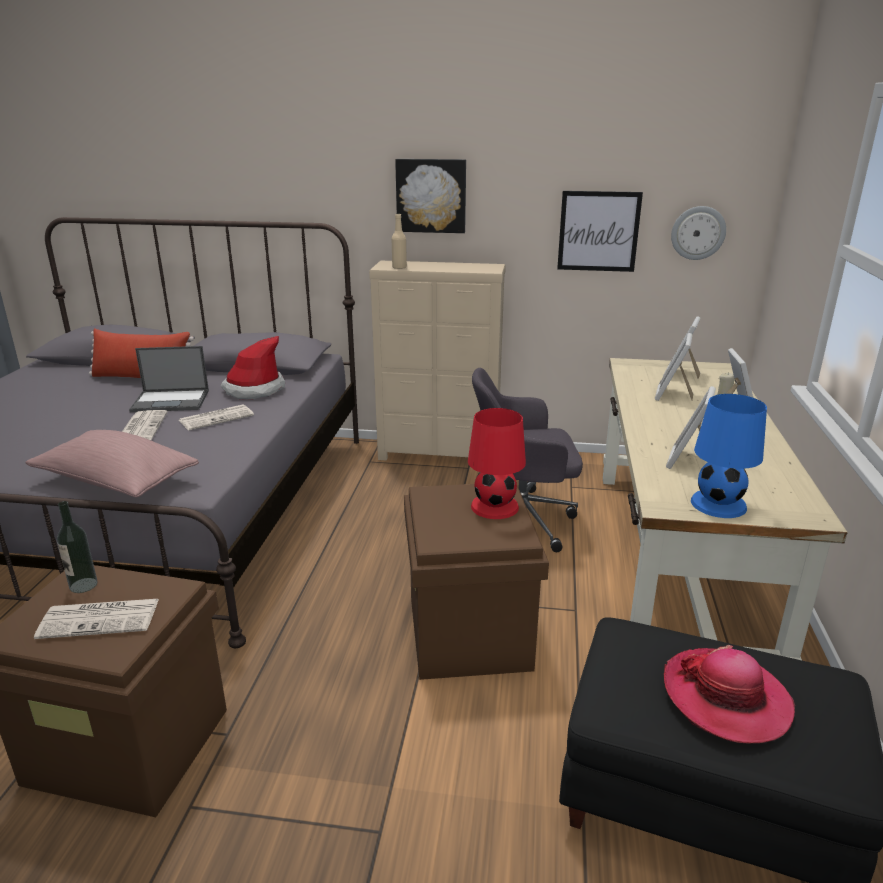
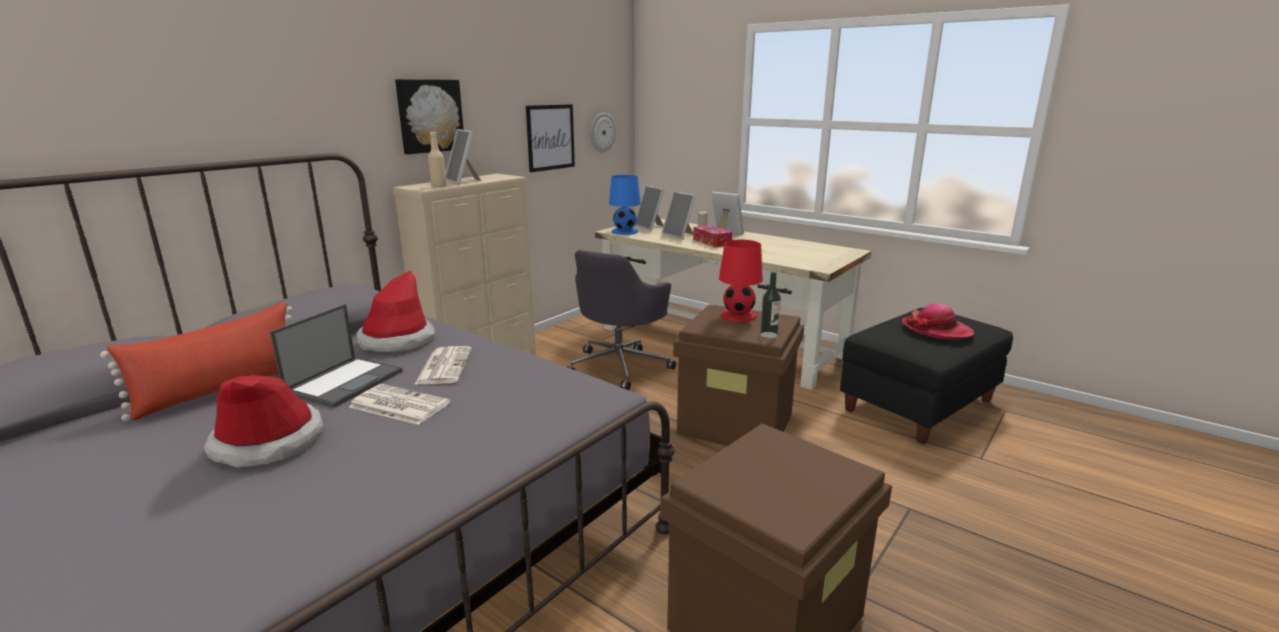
camera: 60 degrees left, 5 degrees down
(76, 414) = (268, 442): none -> hat
(83, 585) = (726, 479): bottle -> bottle (769, 335)
(101, 618) = (794, 474): newspaper -> none
(116, 482) = (537, 432): pink pillow -> none
(673, 417) = (712, 242): none -> tissue box
(689, 461) = (773, 252): picture frame -> picture frame (463, 181)
(719, 504) = (827, 259): blue table lamp -> blue table lamp (624, 231)

